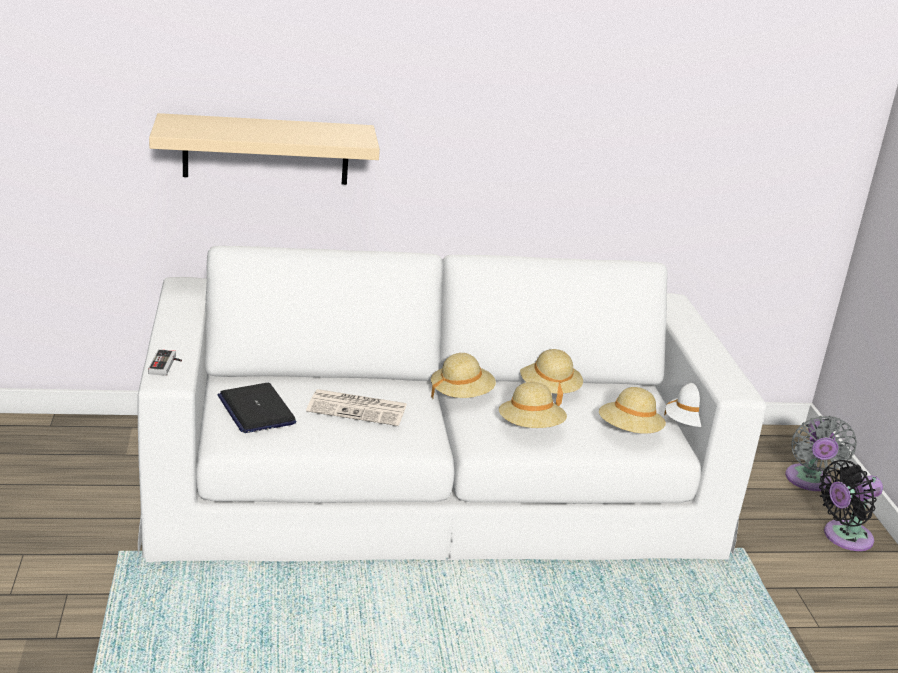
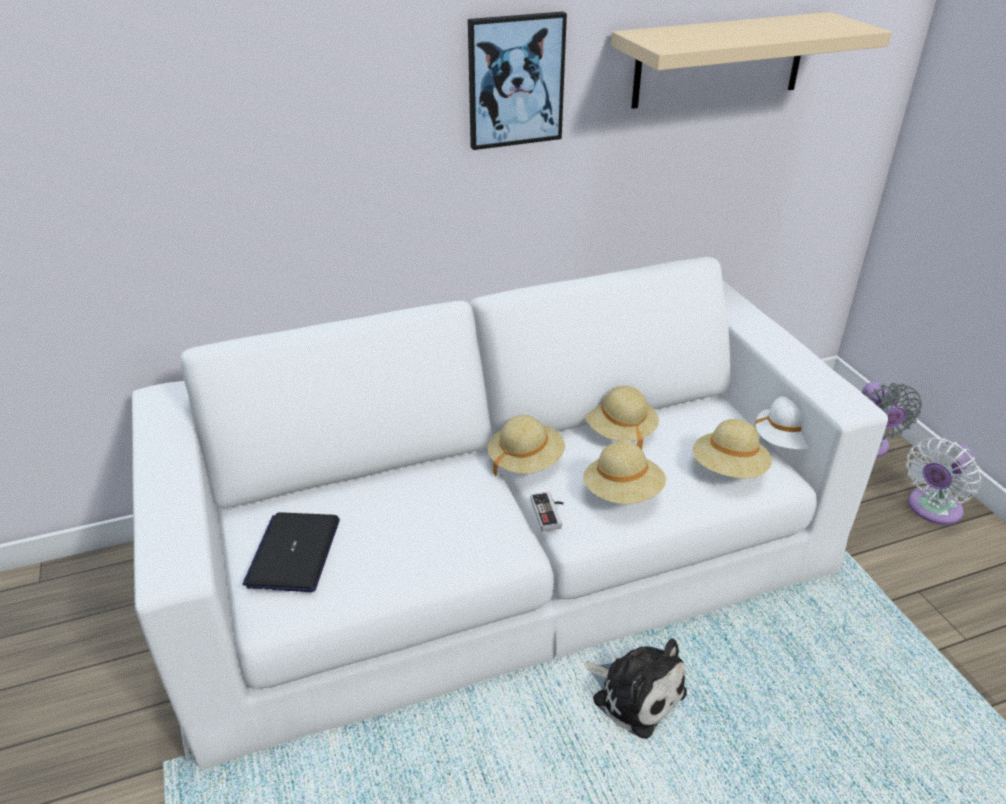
camera: 10 degrees left, 10 degrees up
(166, 365) = (165, 546): game controller -> game controller (550, 513)
(256, 410) = (294, 553): laptop -> laptop turned 45 degrees clockwise
(266, 150) = (223, 210): beige shelf -> beige shelf (719, 60)
(358, 408) = (418, 517): newspaper -> none
(505, 594) = (634, 693): none -> plush toy
(510, 91) = (515, 81): none -> picture
(844, 537) = (931, 509): black fan -> white fan

